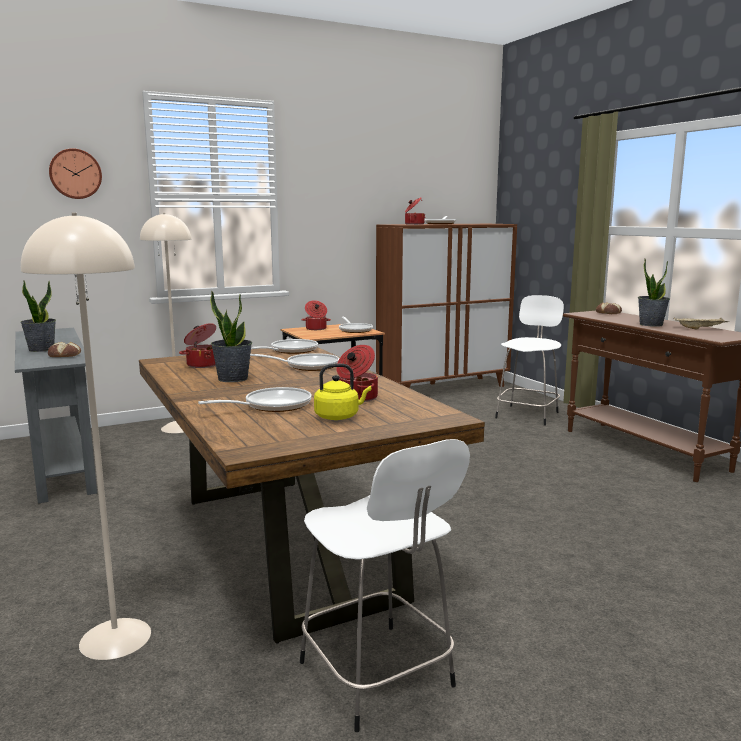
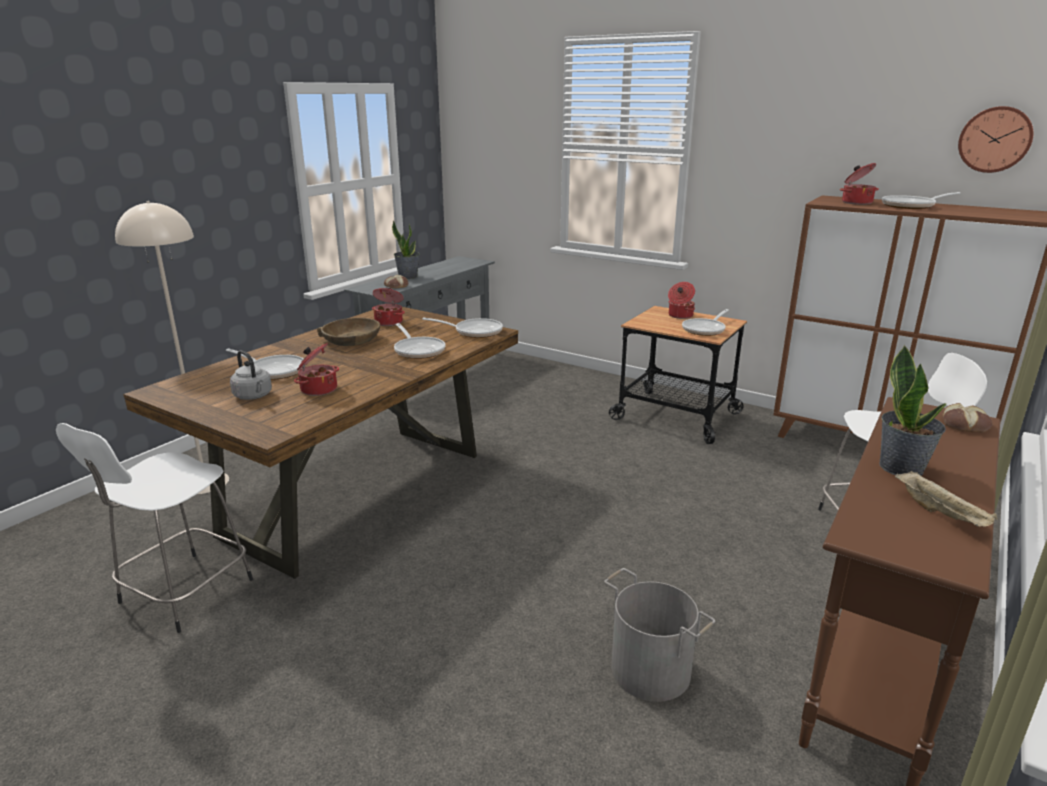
camera: 60 degrees right, 10 degrees up
(75, 174) = (507, 123): wall clock -> wall clock (995, 139)
(179, 427) = (544, 373): beige floor lamp -> none
(233, 378) = (351, 340): potted plant -> brown bowl
(339, 416) = (254, 396): yellow kettle -> grey kettle
(622, 498) = (650, 671): none -> grey bucket

